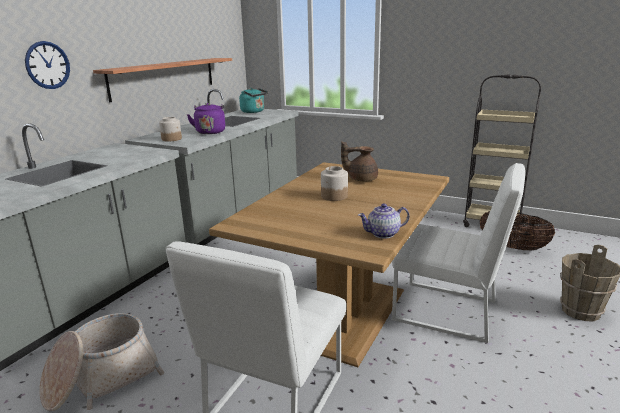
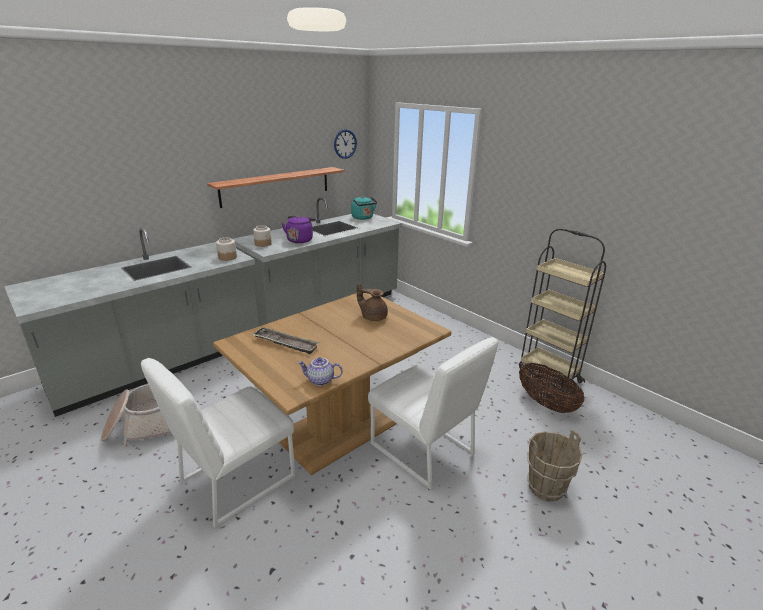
camera: 20 degrees right, 5 degrees up
(47, 65) = (167, 181): wall clock -> wall clock (345, 144)
(299, 213) = (285, 343): none -> tray
(334, 196) = (330, 331): jar -> jar (227, 257)

